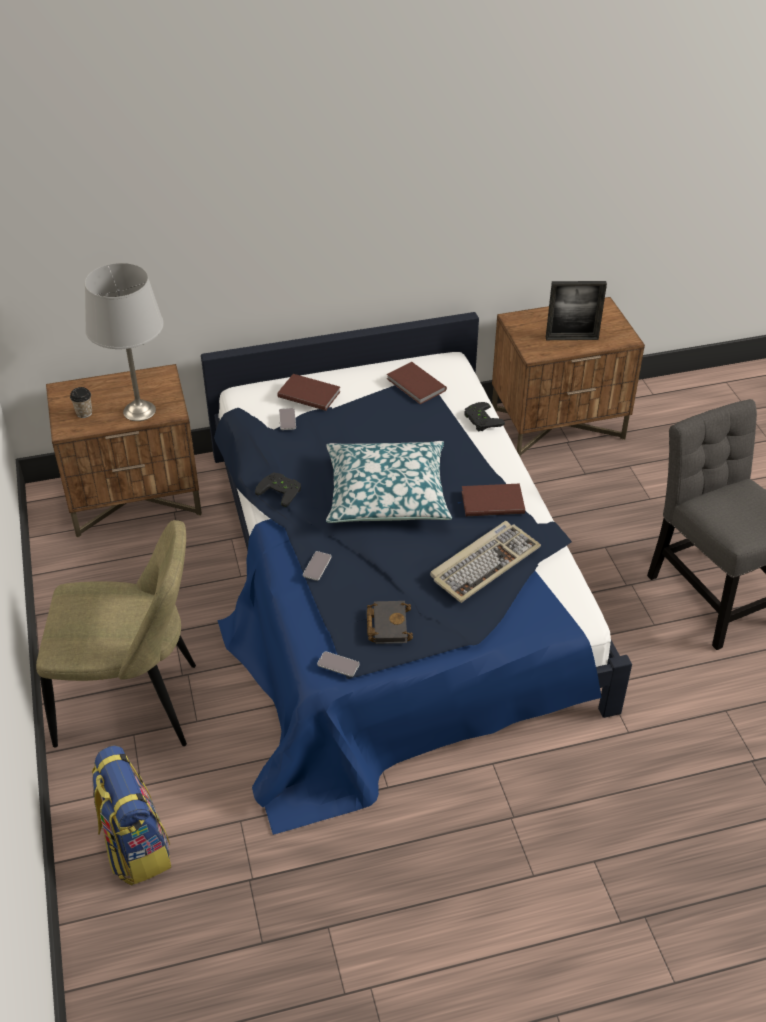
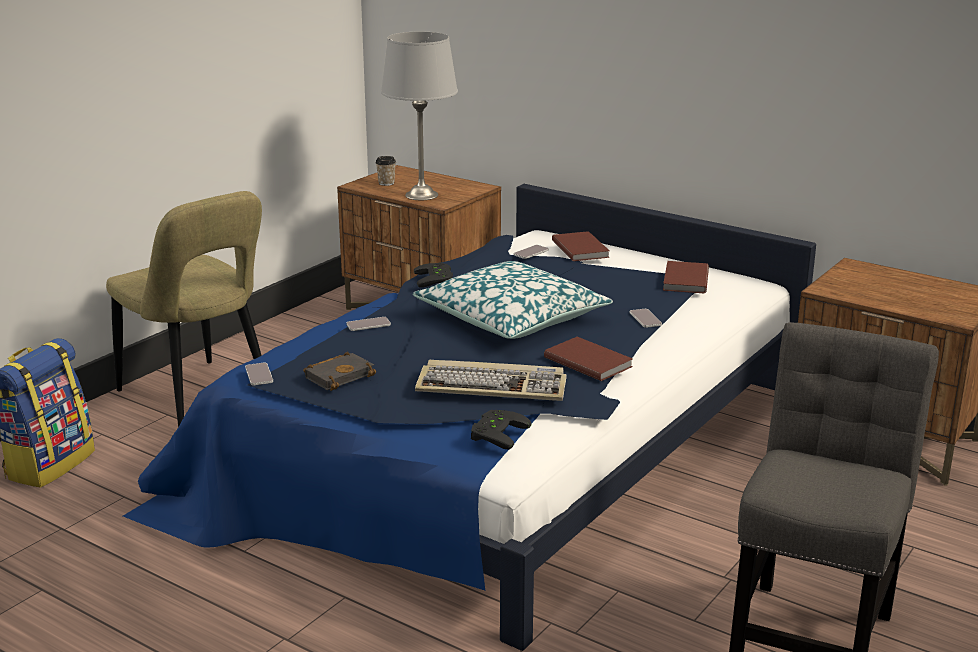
camera: 50 degrees right, 20 degrees down
(454, 439) = (645, 319): none -> phone
(480, 420) = (701, 323): black game controller -> black game controller (496, 433)
(572, 338) = (891, 296): picture frame -> none

